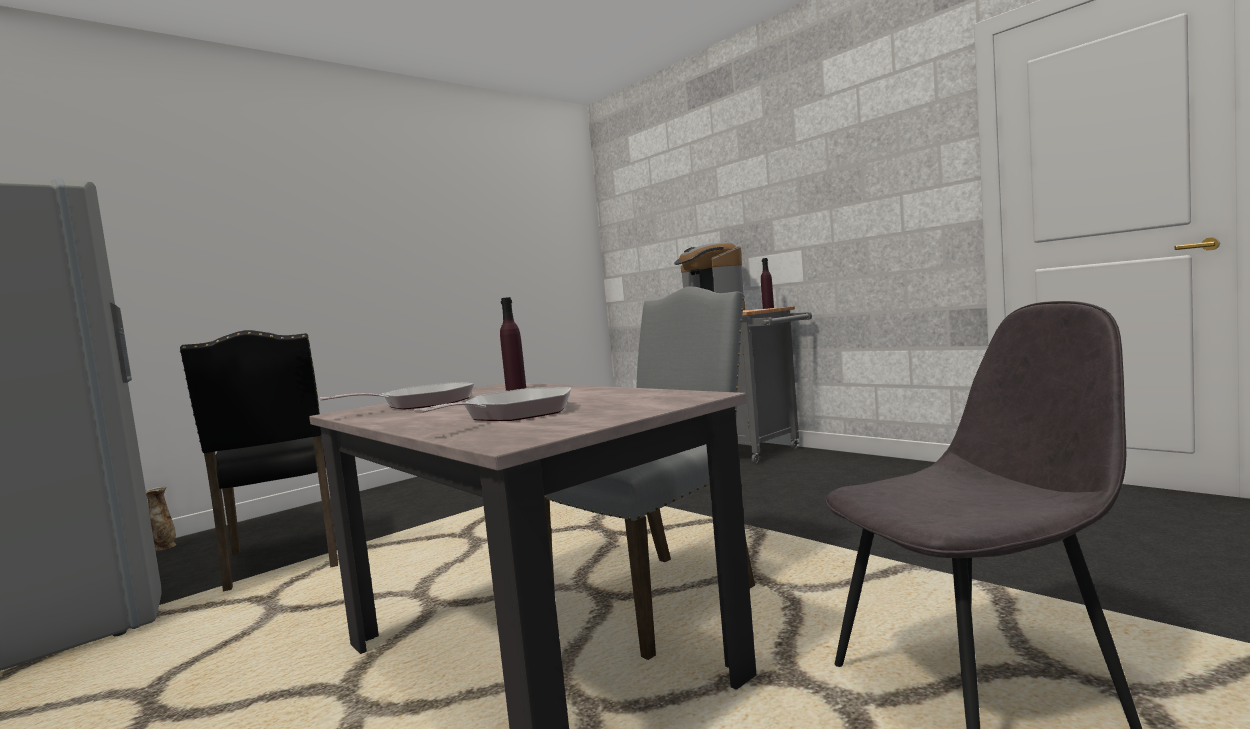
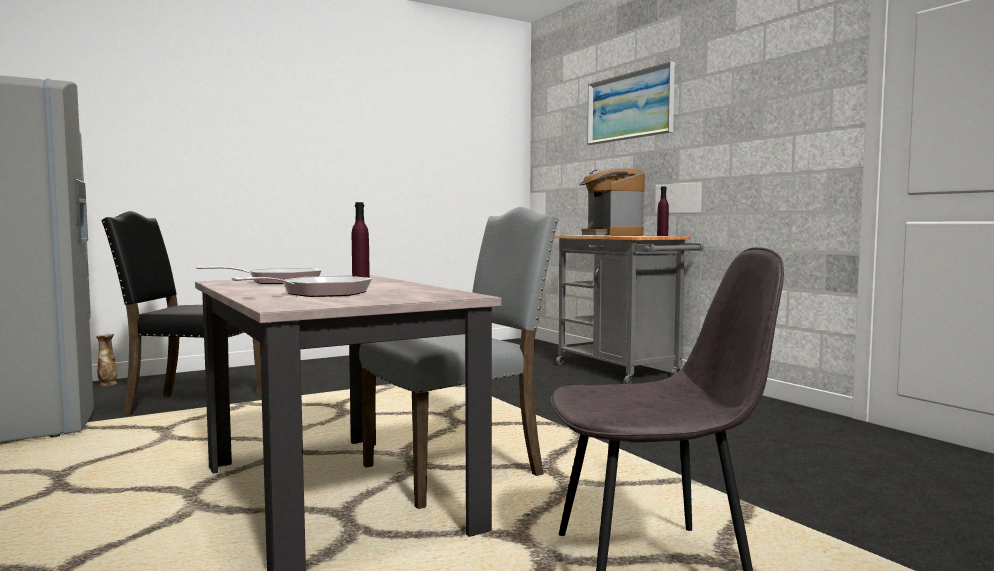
camera: 10 degrees right, 0 degrees up
(287, 560) = (192, 405): black chair -> black chair turned 105 degrees clockwise
(711, 181) = (629, 106): none -> picture

